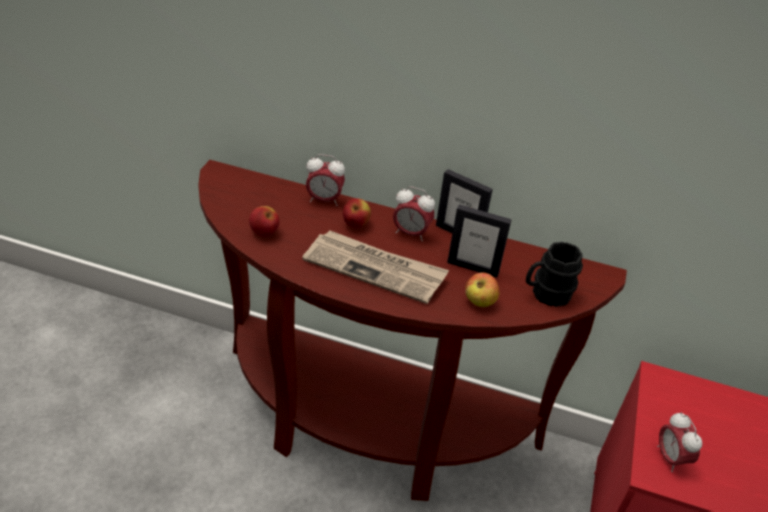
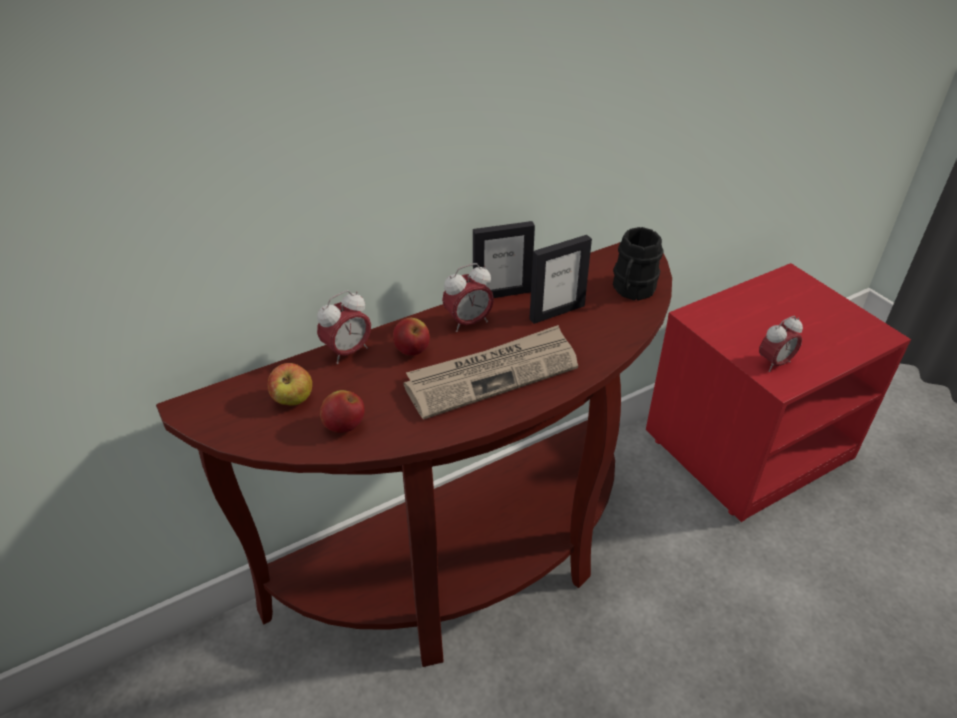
camera: 45 degrees left, 0 degrees up
(479, 301) = (604, 334): apple -> apple (293, 399)
(670, 458) = (774, 363): alarm clock -> alarm clock turned 60 degrees counterclockwise

